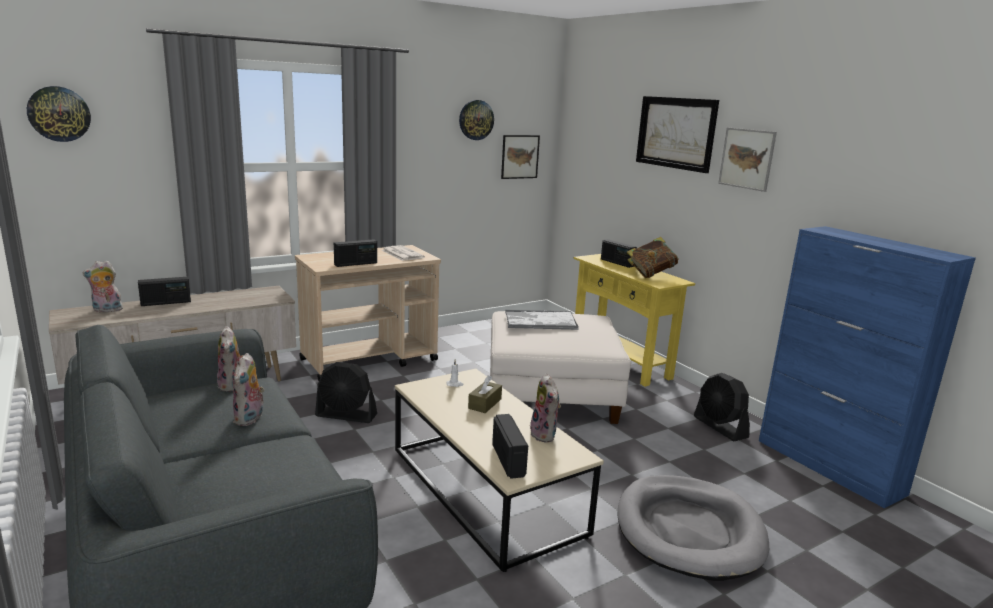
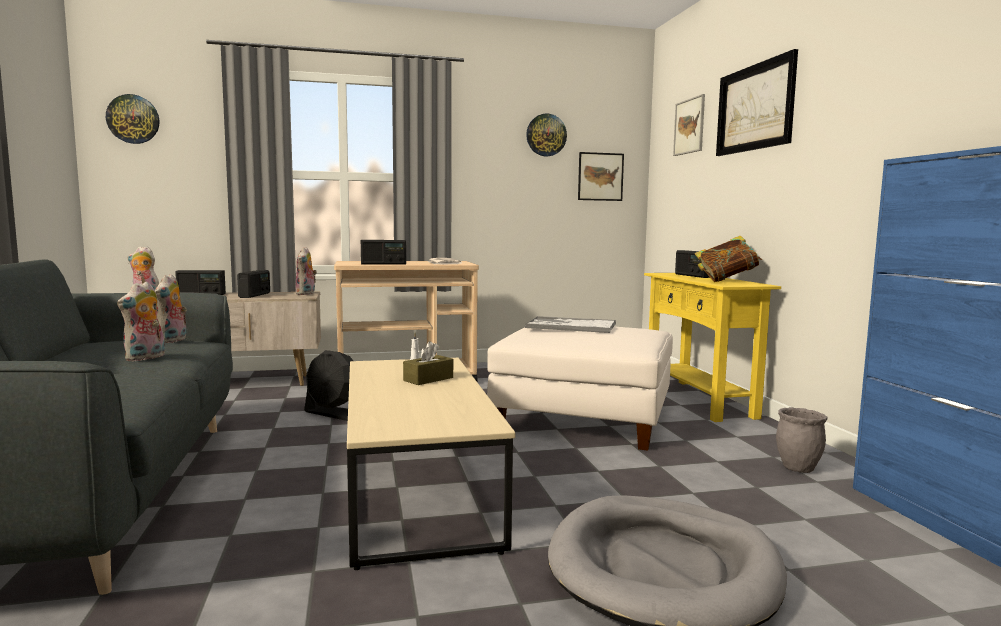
camera: 20 degrees right, 10 degrees down
(509, 460) = (389, 419): radio -> radio (255, 295)
(545, 435) = (466, 406): plush toy -> plush toy (306, 294)
(720, 427) = (799, 468): black fan -> grey planter
(747, 158) = (833, 109): picture -> picture (689, 126)

